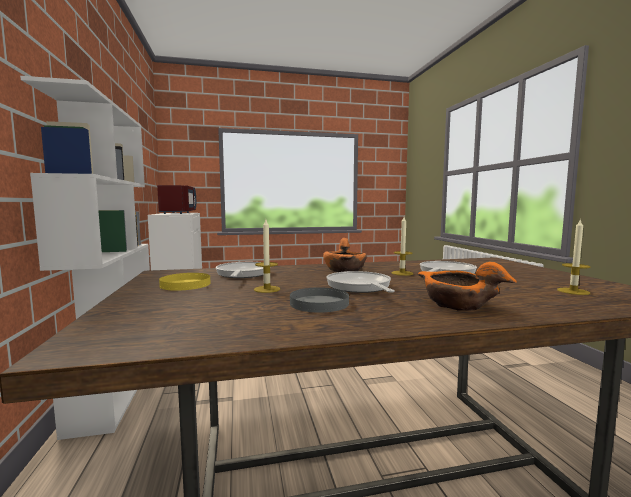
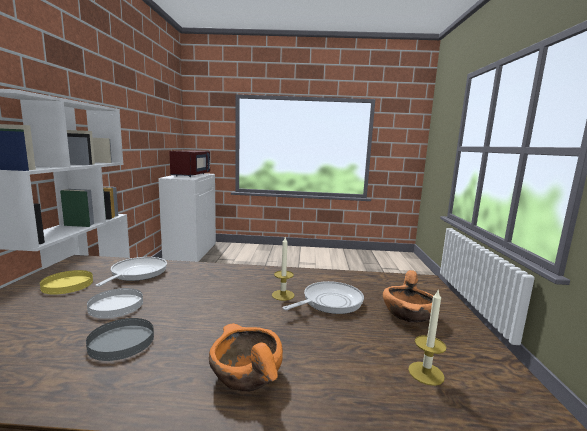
camera: 15 degrees right, 5 degrees up
(267, 289) = (116, 305): candle -> white plate
(345, 270) = (236, 280): orange bowl -> orange bowl (408, 314)
(359, 287) = (202, 316): frying pan -> none

